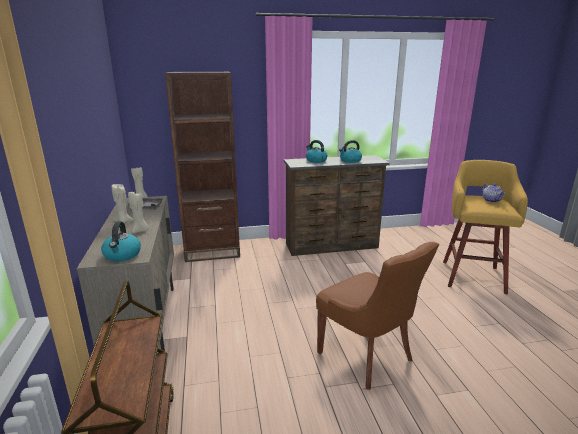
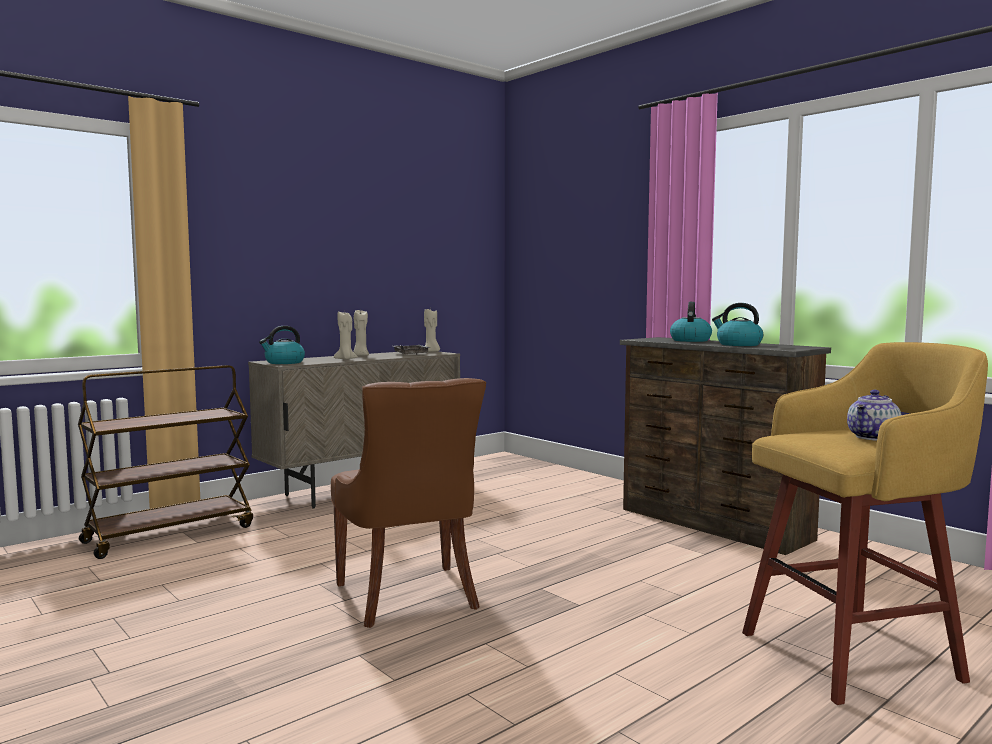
camera: 60 degrees right, 15 degrees down
(212, 251) = (553, 475): brown bookcase -> none
(367, 356) = (409, 597): brown chair -> brown chair turned 45 degrees counterclockwise

